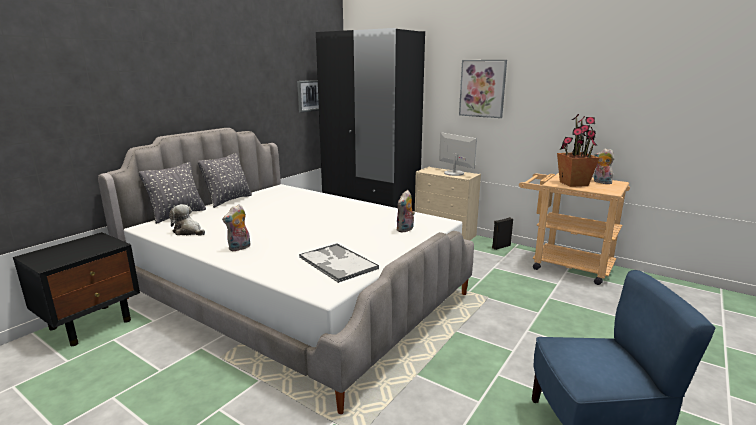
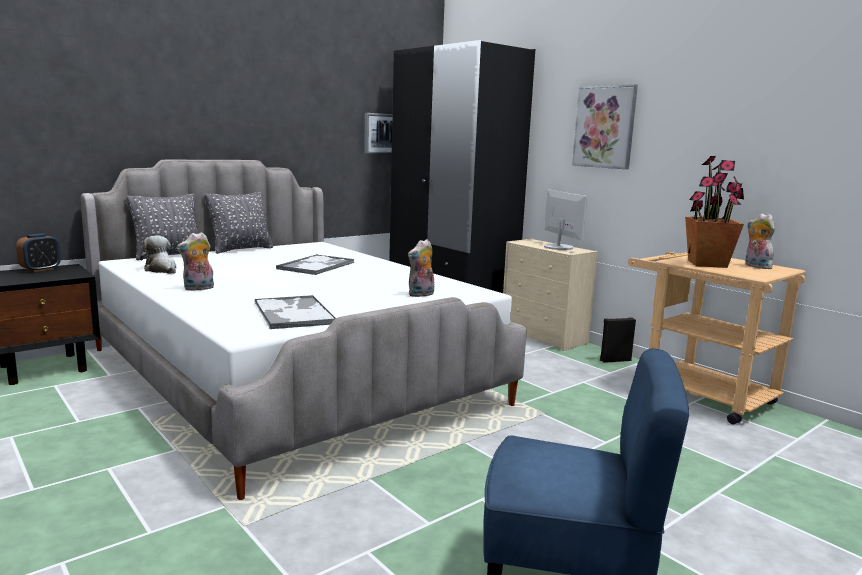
camera: 15 degrees right, 5 degrees down
(74, 243) = (41, 269): none -> alarm clock
(303, 210) = (316, 265): none -> tray

